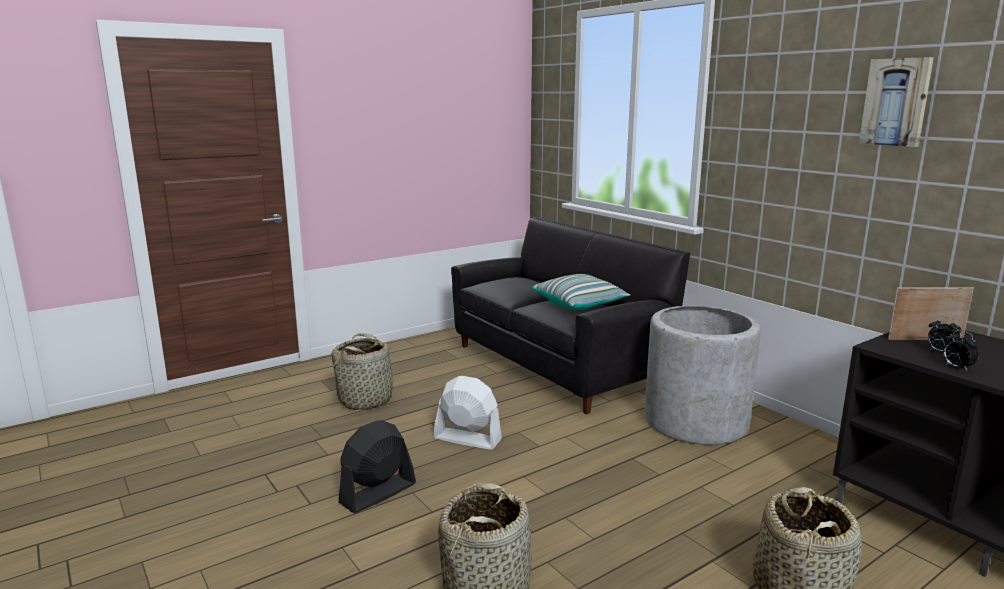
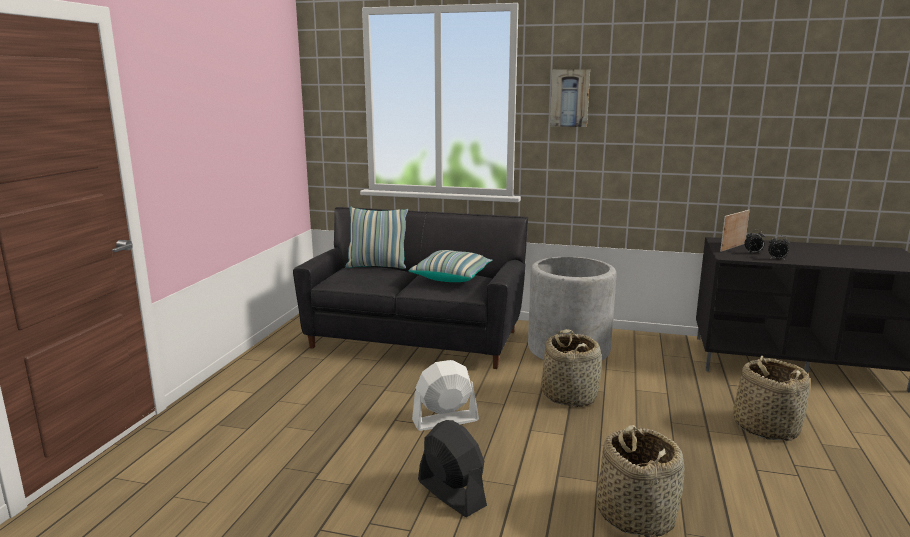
camera: 40 degrees left, 0 degrees up
(366, 400) = (300, 424): basket -> basket (569, 395)
(377, 493) = (451, 493): black fan -> black fan turned 135 degrees clockwise
(537, 281) = (377, 266): none -> pillow
(896, 102) = (677, 92): picture -> picture (569, 98)

